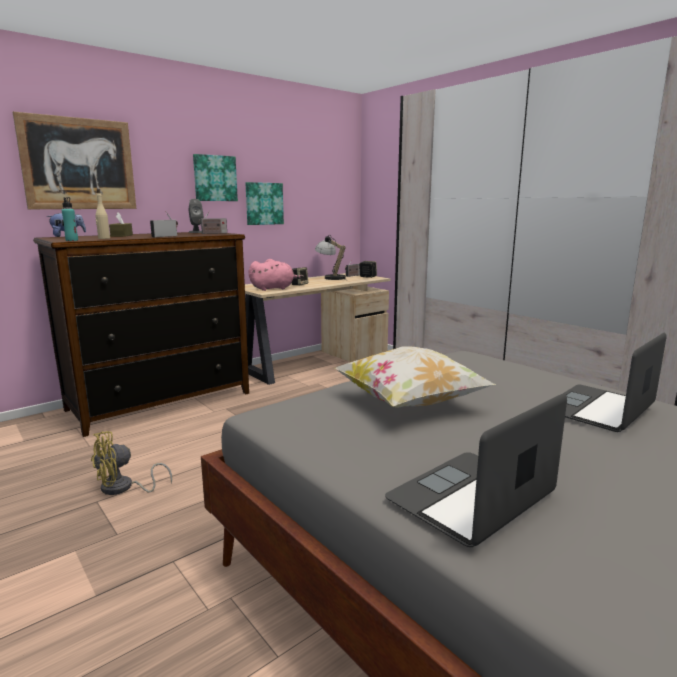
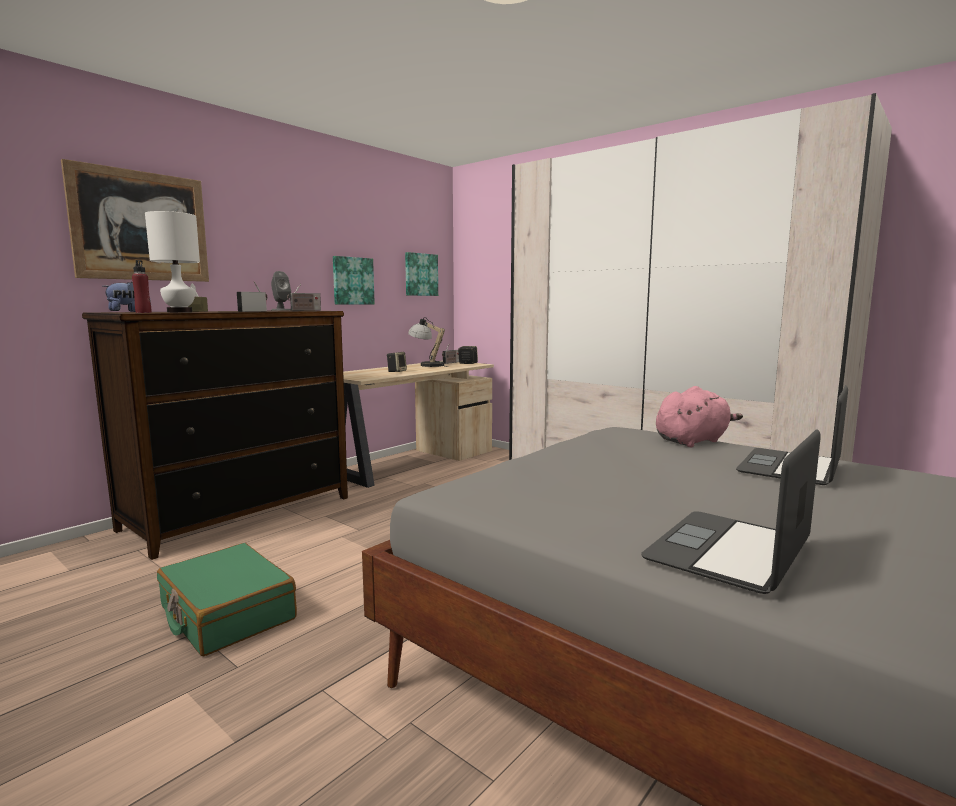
camera: 10 degrees left, 5 degrees down
(72, 240) = (143, 312): turquoise bottle -> red bottle
(104, 238) = (180, 312): beige bottle -> white table lamp
(123, 488) = (227, 613): yellow fan -> green suitcase
(214, 178) = (299, 250): picture -> picture (420, 274)
(274, 288) = (370, 375): pink plush toy -> pink plush toy (693, 441)
(410, 404) = (598, 474): pillow -> none

